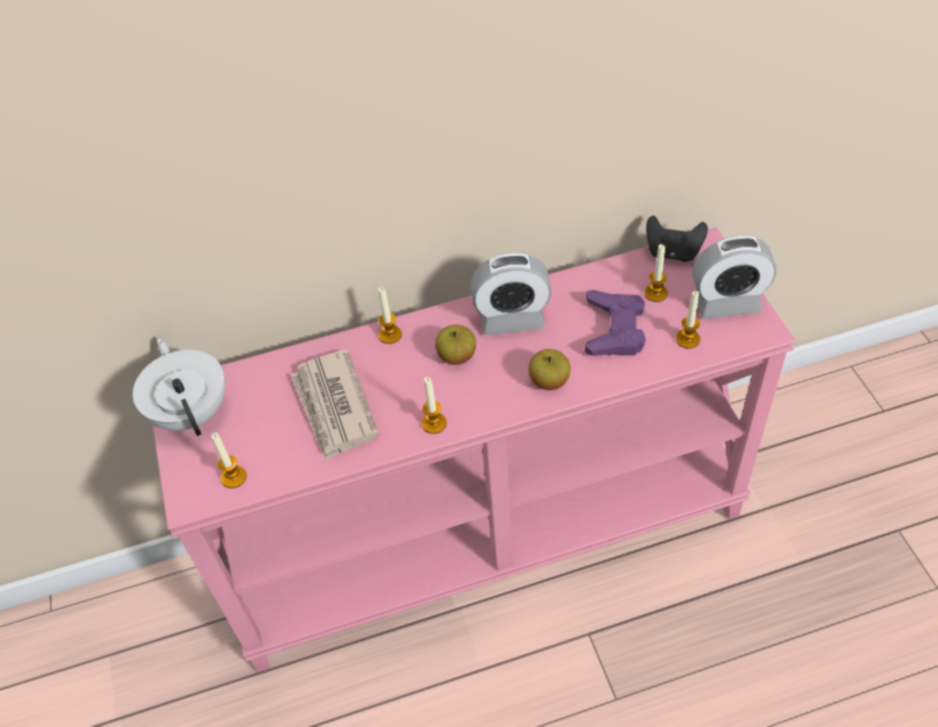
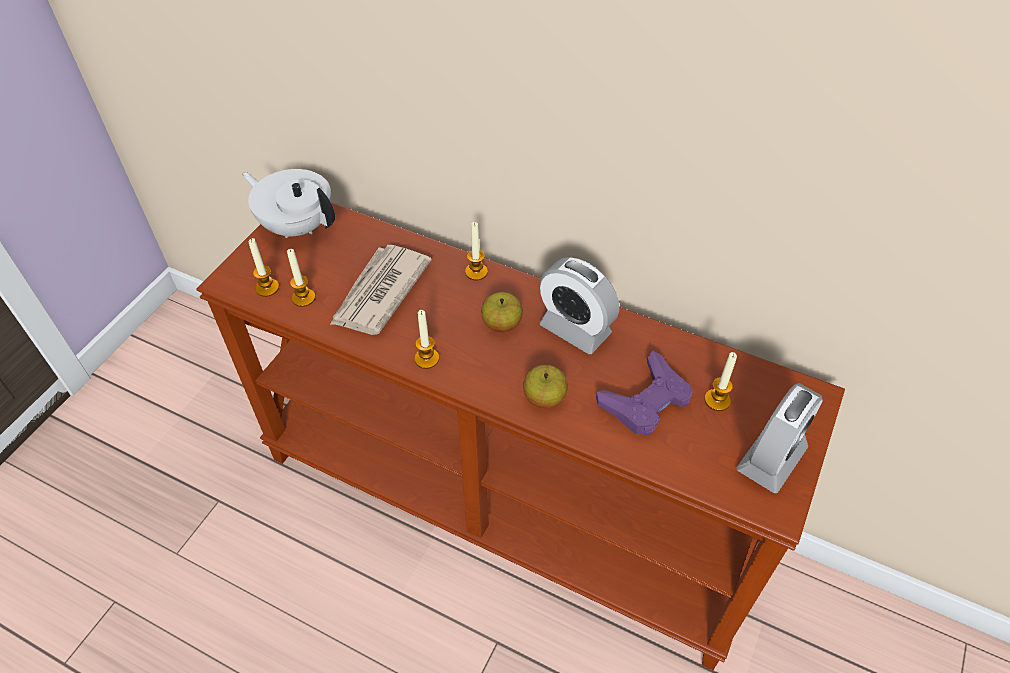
camera: 40 degrees right, 0 degrees up
(192, 411) = (297, 225): white teapot -> white teapot turned 75 degrees counterclockwise
(486, 531) = (507, 501): pink console table -> brown console table
(673, 252) = (775, 379): black game controller -> none
(687, 339) = (697, 459): candle -> candle (303, 298)
(727, 303) = (771, 459): alarm clock -> alarm clock turned 90 degrees counterclockwise

